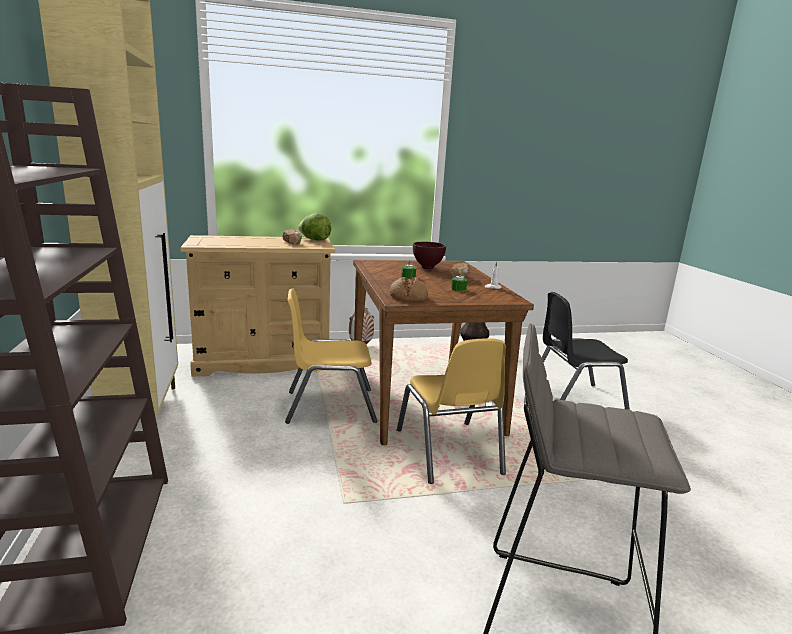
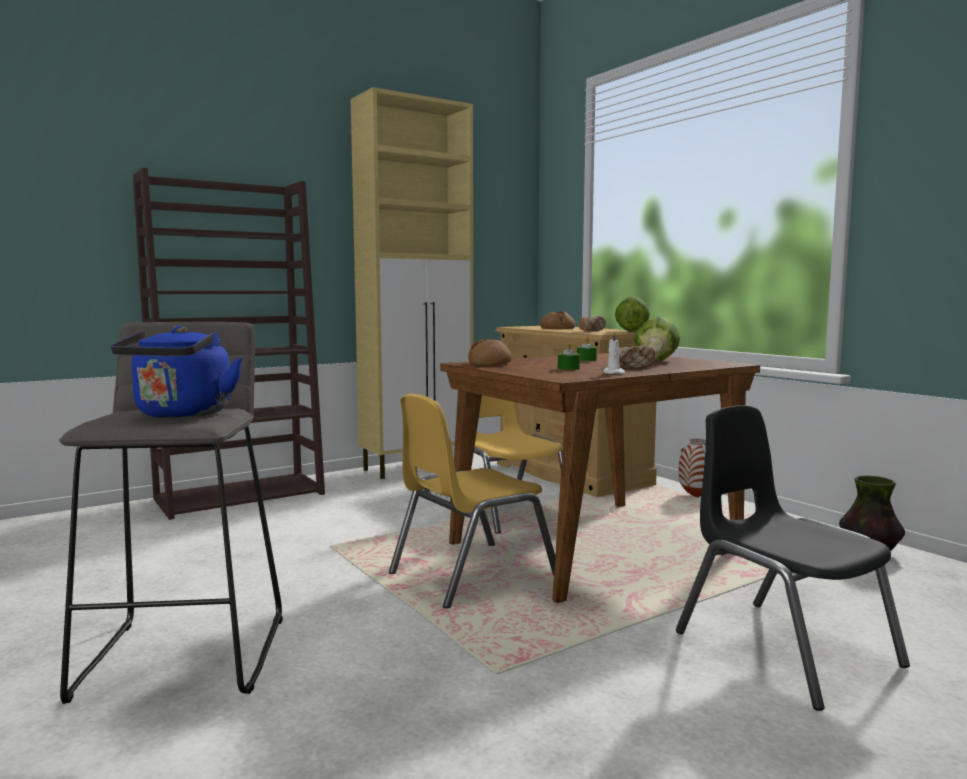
camera: 70 degrees right, 10 degrees down
(244, 242) = (557, 328): none -> bread
(427, 268) = (656, 361): brown bowl -> lettuce
(610, 423) = (181, 415): none -> blue kettle

